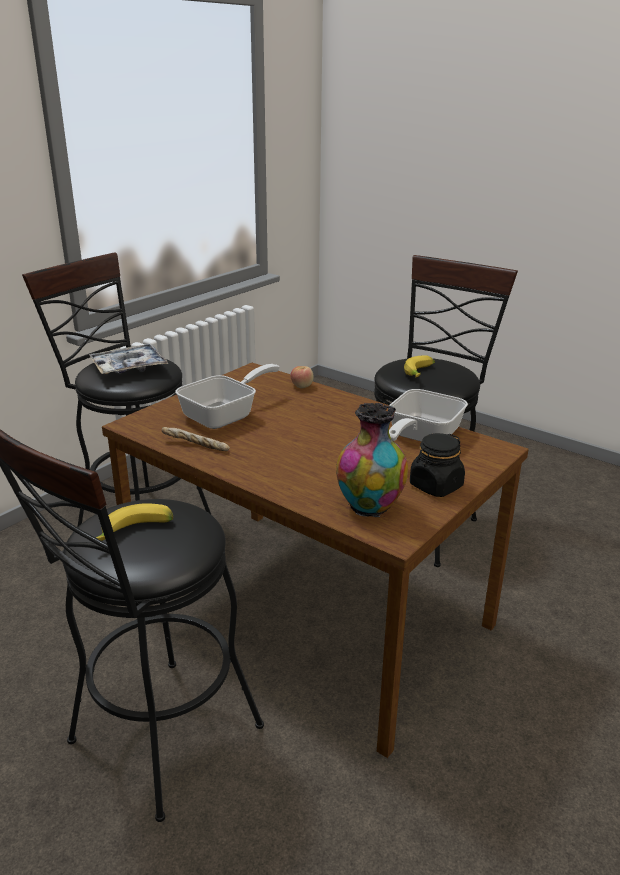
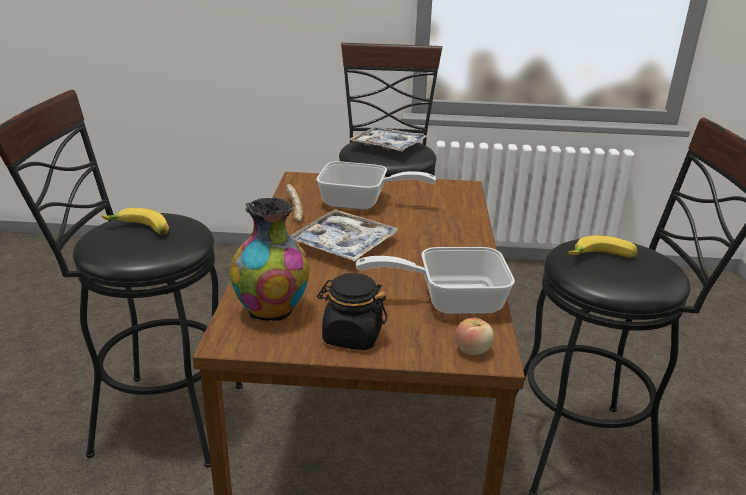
camera: 55 degrees right, 0 degrees up
(293, 446) = (343, 244): none -> tray
(302, 386) = (468, 214): apple -> apple (473, 350)

